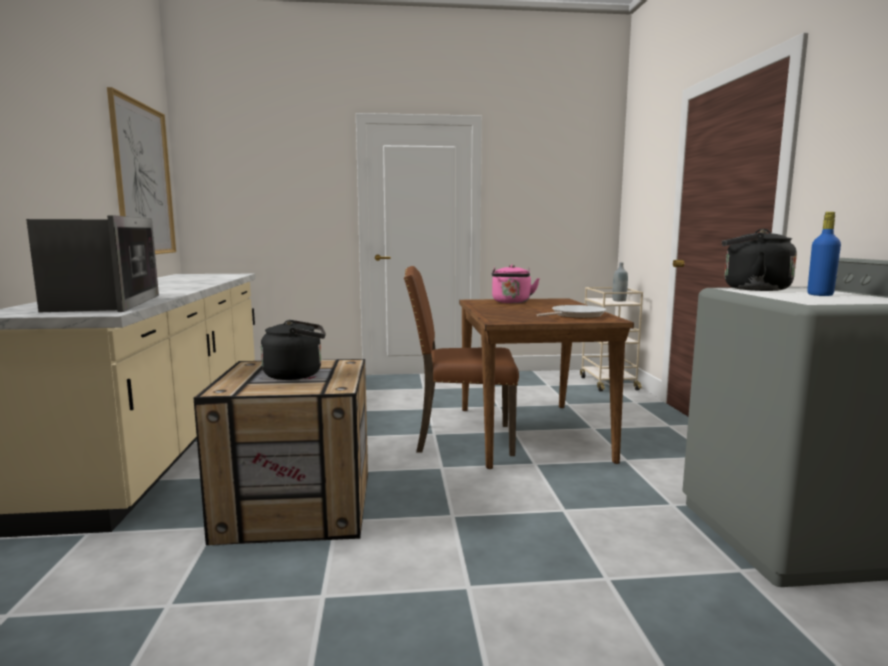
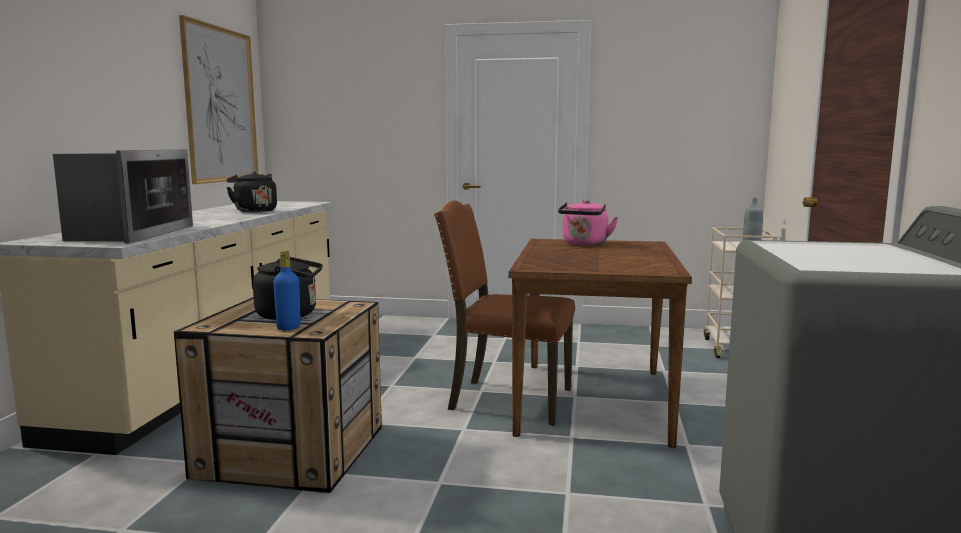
camera: 15 degrees right, 0 degrees up
(575, 315) = (632, 265): frying pan -> none
(751, 289) = (797, 244): black kettle -> black kettle (254, 211)
(820, 295) = (864, 256): blue bottle -> blue bottle (288, 328)

